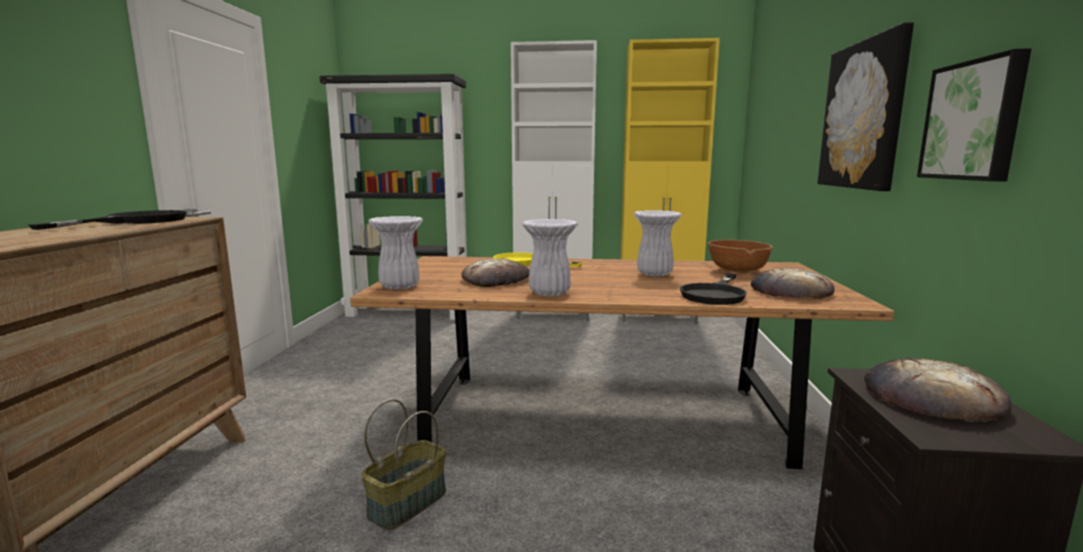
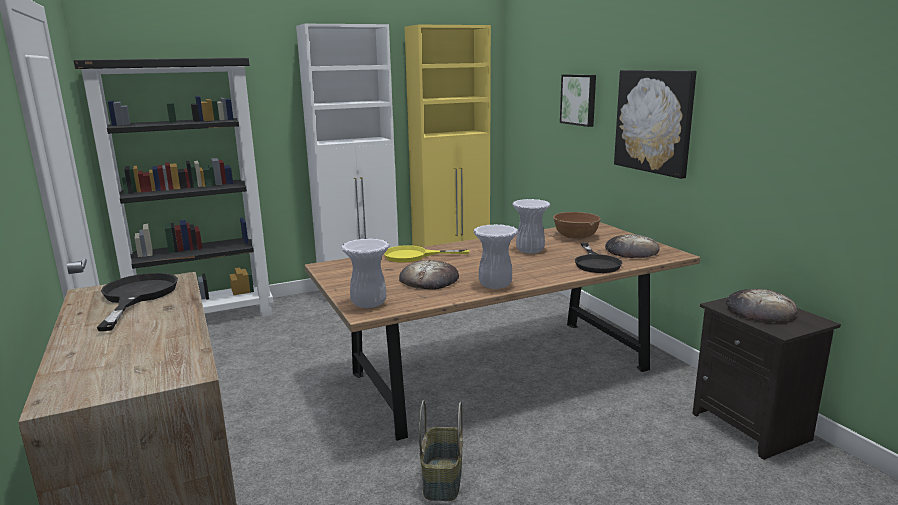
camera: 30 degrees left, 5 degrees up
(974, 121) = (749, 145): picture -> picture (579, 99)

